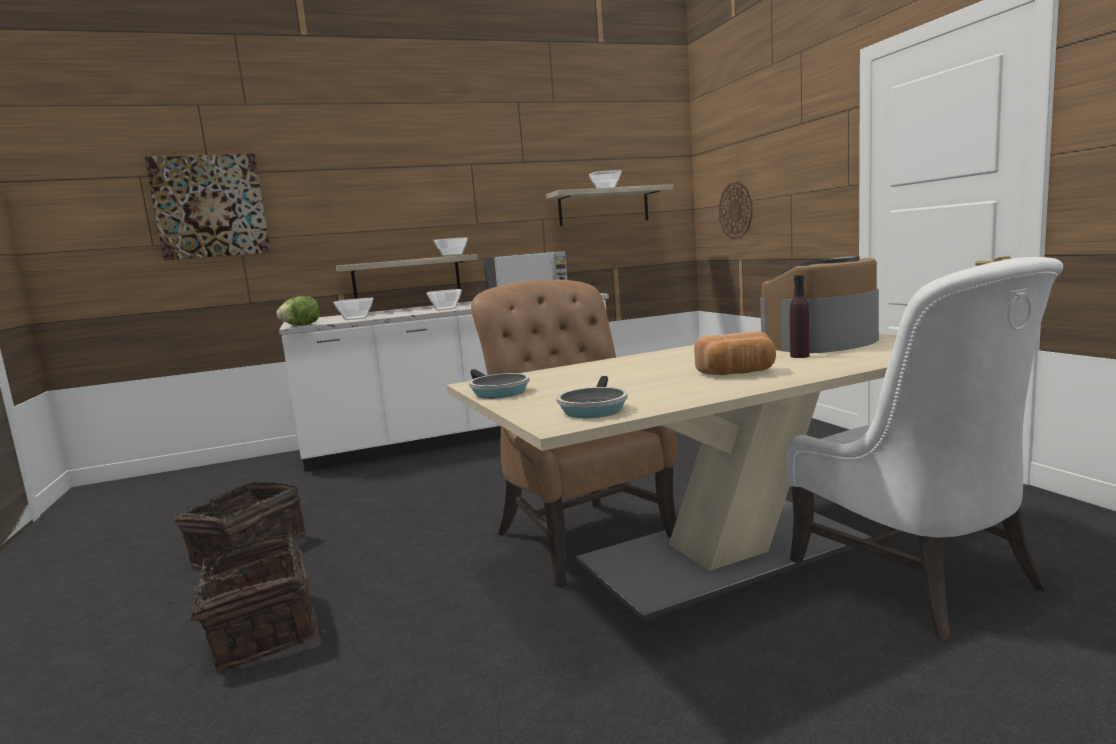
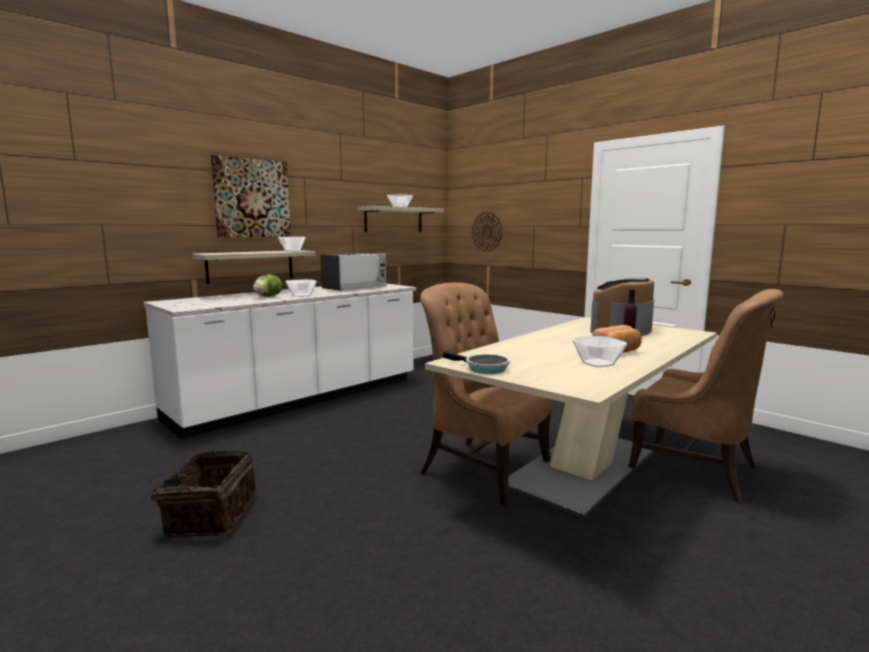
camera: 25 degrees left, 0 degrees up
(210, 207) = (74, 191): picture -> picture (252, 198)
(260, 631) = (307, 577): basket -> none
(301, 325) = (189, 308): lettuce -> lettuce (268, 296)
(356, 318) = (231, 302): bowl -> bowl (598, 363)
(593, 408) = (584, 379): frying pan -> none
(916, 578) = (695, 469): white chair -> brown chair

